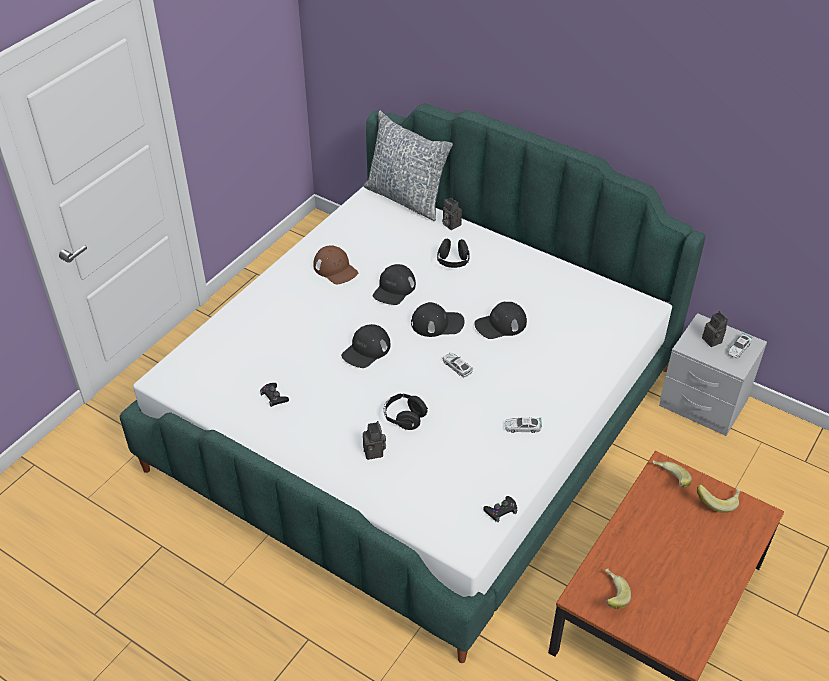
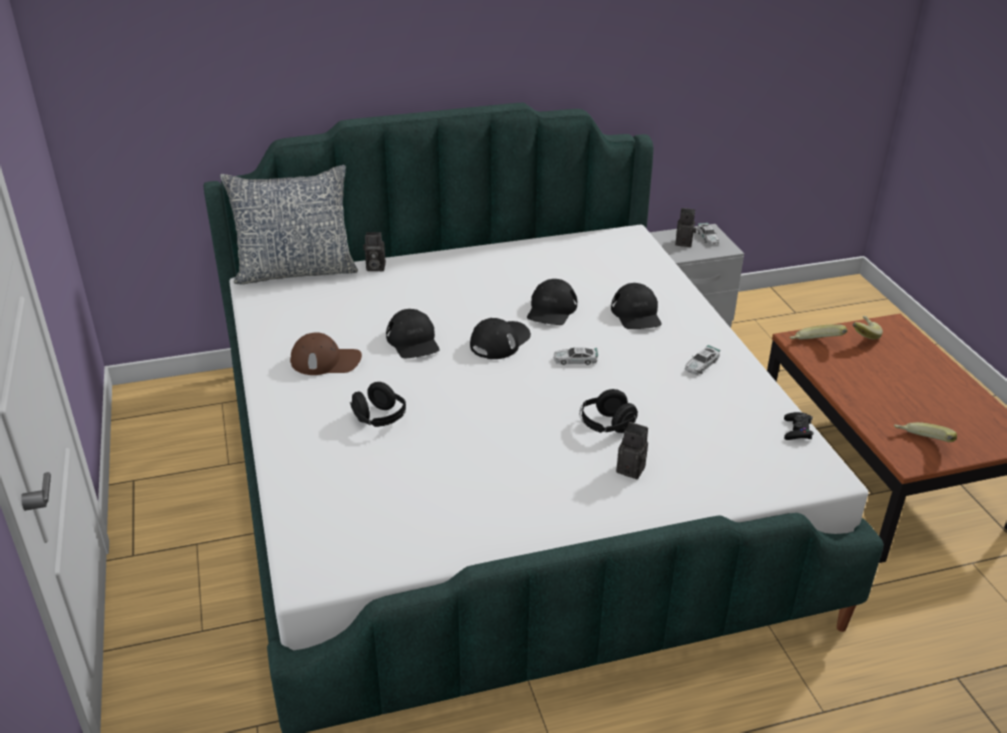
camera: 50 degrees left, 10 degrees down
(274, 397) = (461, 499): black game controller -> none
(366, 350) = (476, 401): black cap -> black cap (636, 314)
(453, 262) = (429, 292): black headphones -> black headphones (379, 419)

